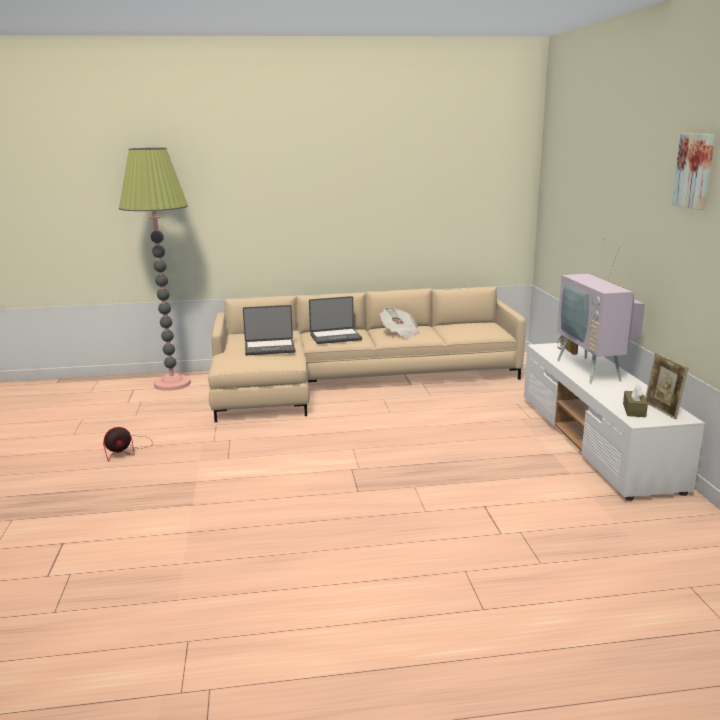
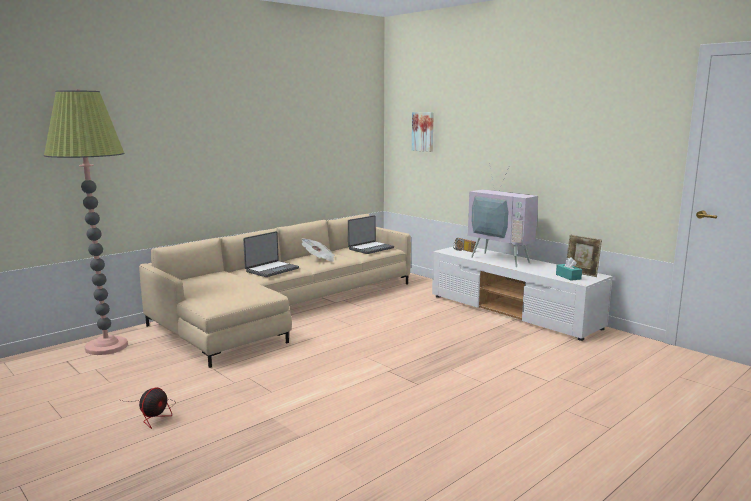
camera: 35 degrees left, 5 degrees down
(269, 348) = (234, 286): laptop -> laptop (370, 248)
(634, 410) = (568, 277): brown tissue box -> turquoise tissue box
(695, 170) = (574, 108): picture -> picture (423, 131)

